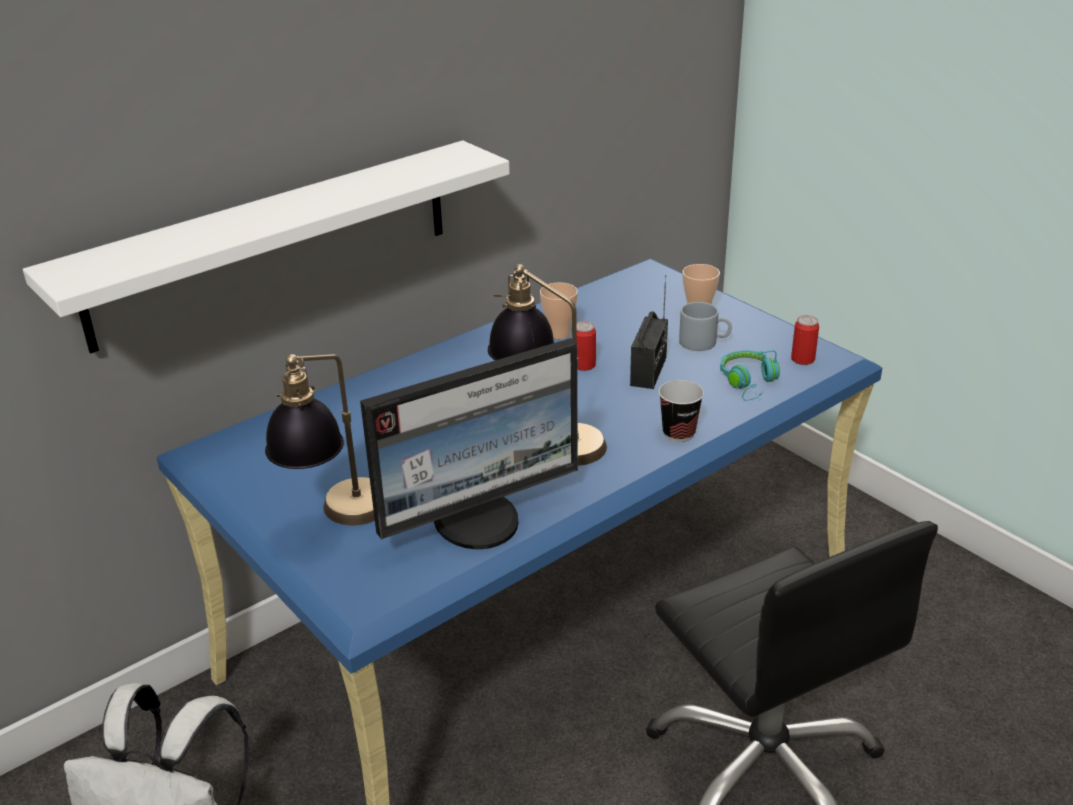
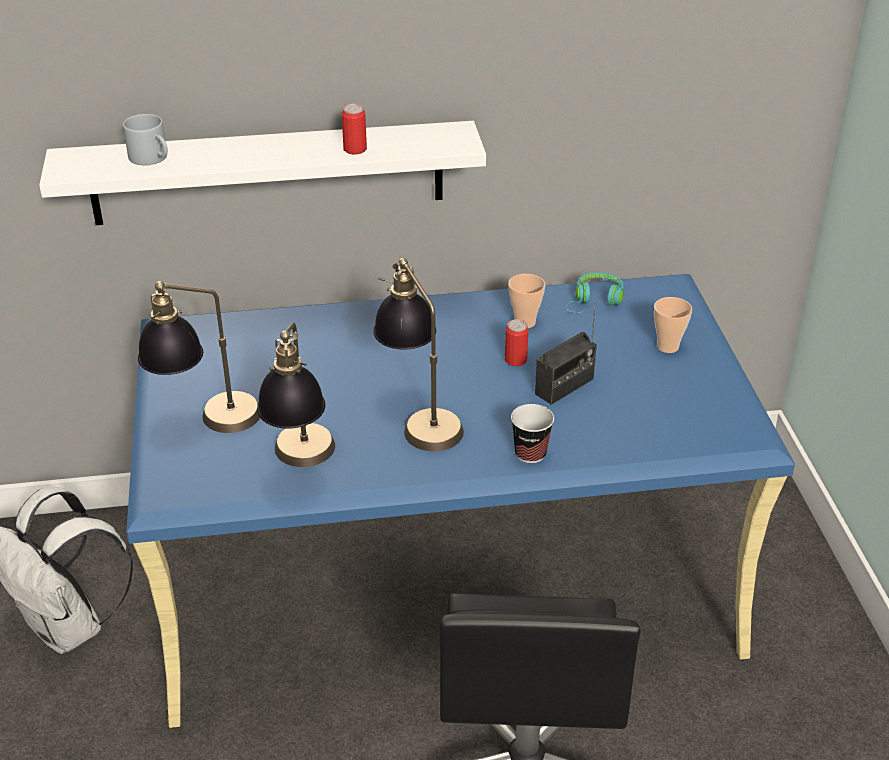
camera: 30 degrees right, 5 degrees up
(479, 521) = (301, 465): monitor -> table lamp
(704, 342) = (643, 376): grey mug -> grey mug (153, 158)
(749, 383) = (641, 431): turquoise headphones -> turquoise headphones (595, 301)
(802, 359) = (716, 427): can -> can (355, 149)

